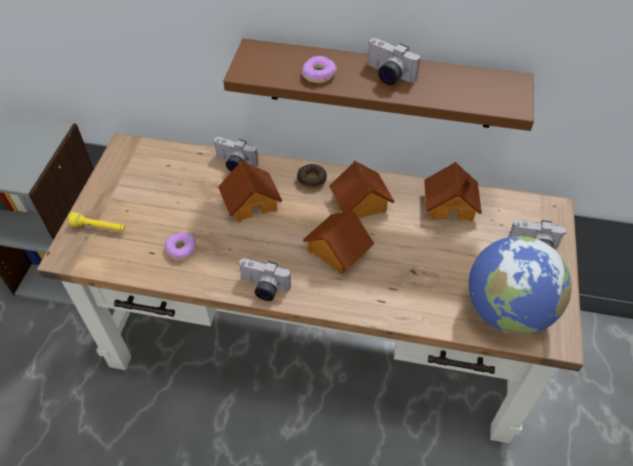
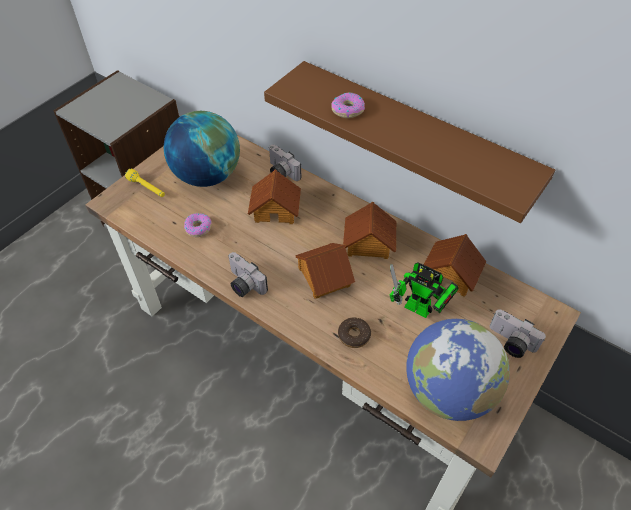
camera: 25 degrees right, 0 degrees up
(158, 192) = (207, 176): none -> globe
(311, 179) = (338, 207): donut -> donut (354, 335)
(387, 75) = (409, 129): camera -> none
(443, 248) = (421, 310): none -> toy robot

